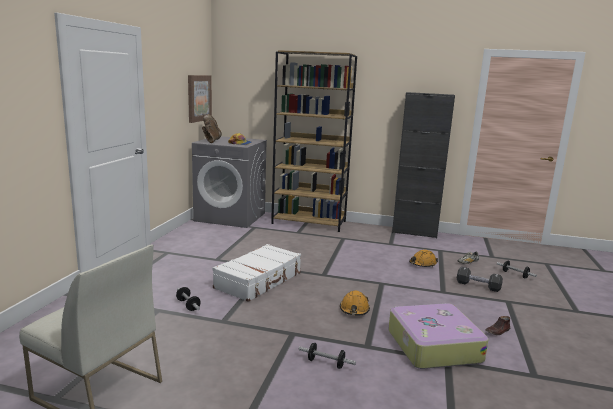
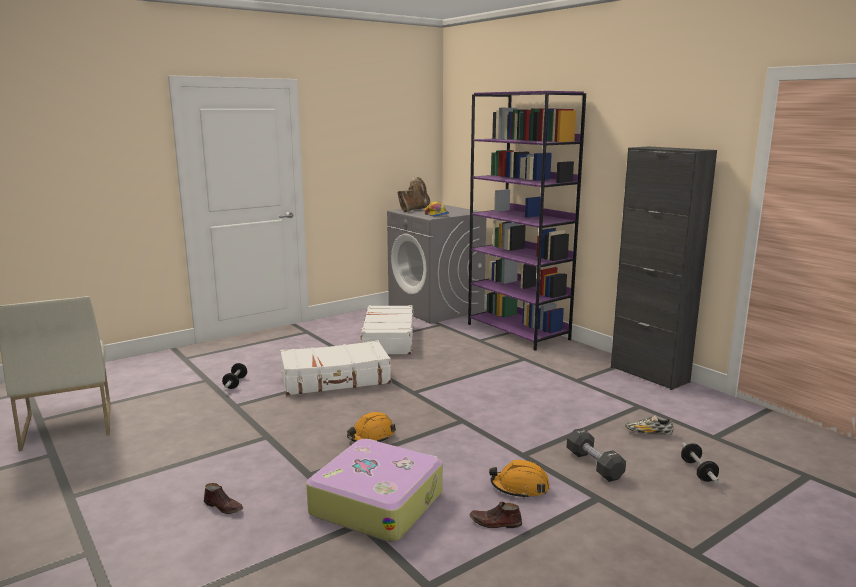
camera: 40 degrees right, 0 degrees up
(199, 98) = (411, 156): picture -> none
(239, 245) = (388, 339): none -> white suitcase
(309, 222) = (518, 332): brown bookcase -> purple bookcase
(326, 363) = (242, 472): dumbbell -> none
(361, 389) = (224, 507): none -> brown shoe
(422, 264) = (569, 415): orange hard hat -> orange hard hat (520, 487)

